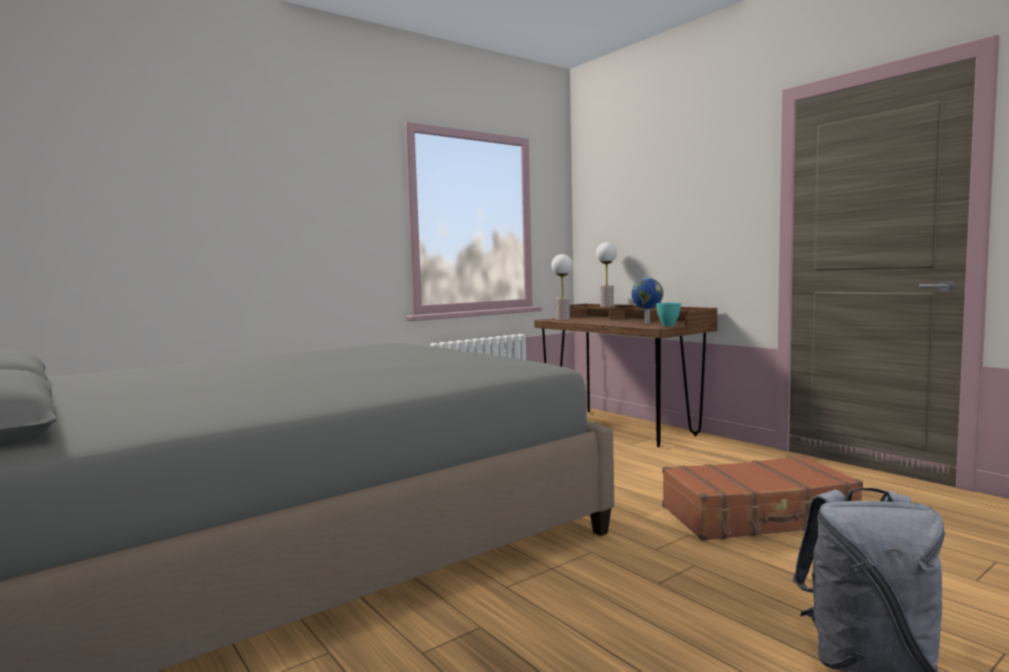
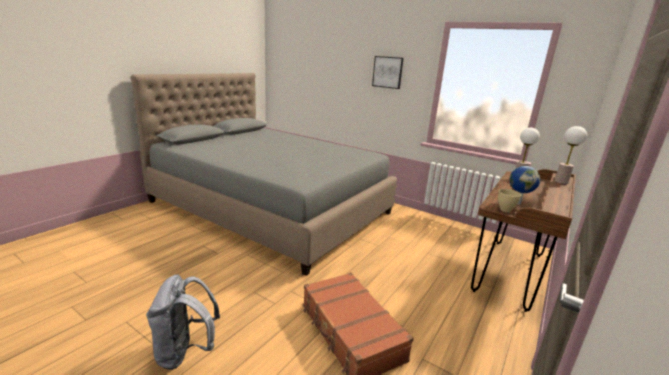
camera: 70 degrees right, 15 degrees up
(324, 201) = (387, 72): none -> picture
(668, 326) = (504, 210): turquoise bowl -> beige bowl

